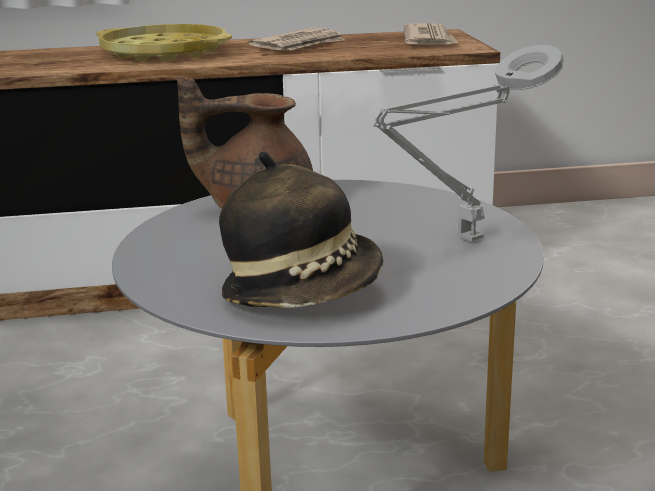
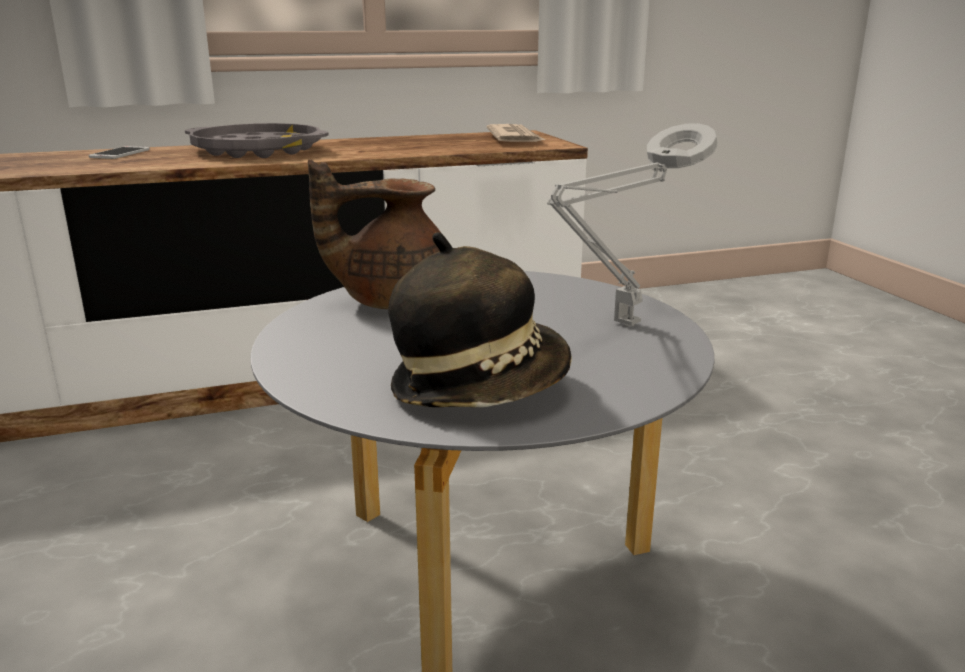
camera: 10 degrees left, 0 degrees up
(35, 55) = (120, 153): none -> phone
(164, 53) = (258, 151): yellow tray -> grey tray
(300, 45) = (392, 143): newspaper -> none

